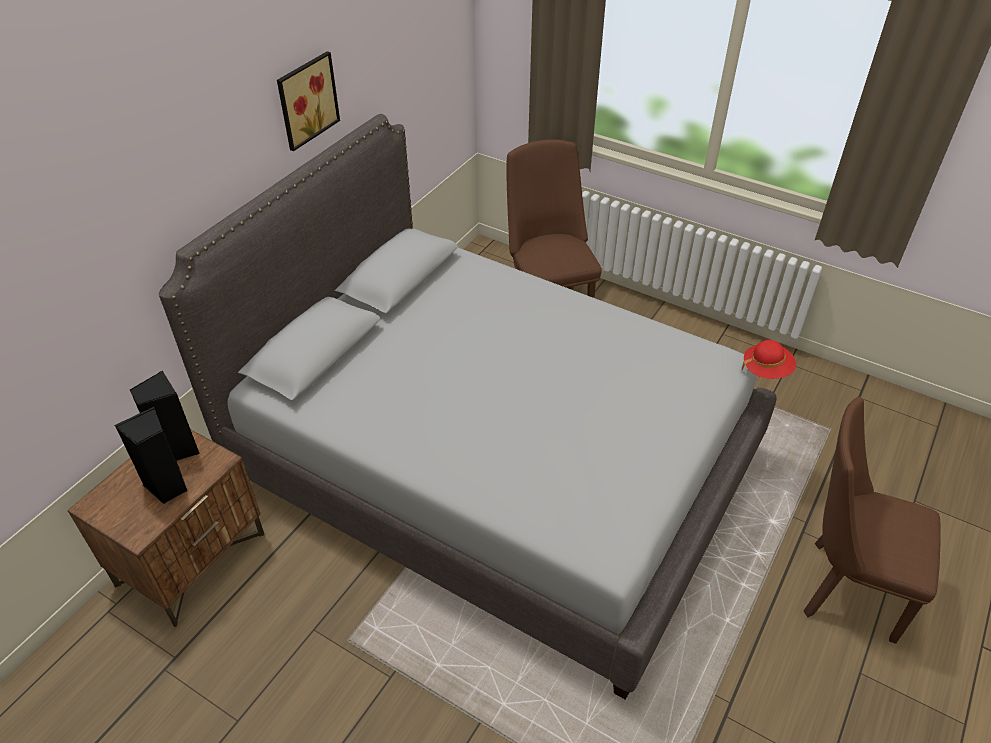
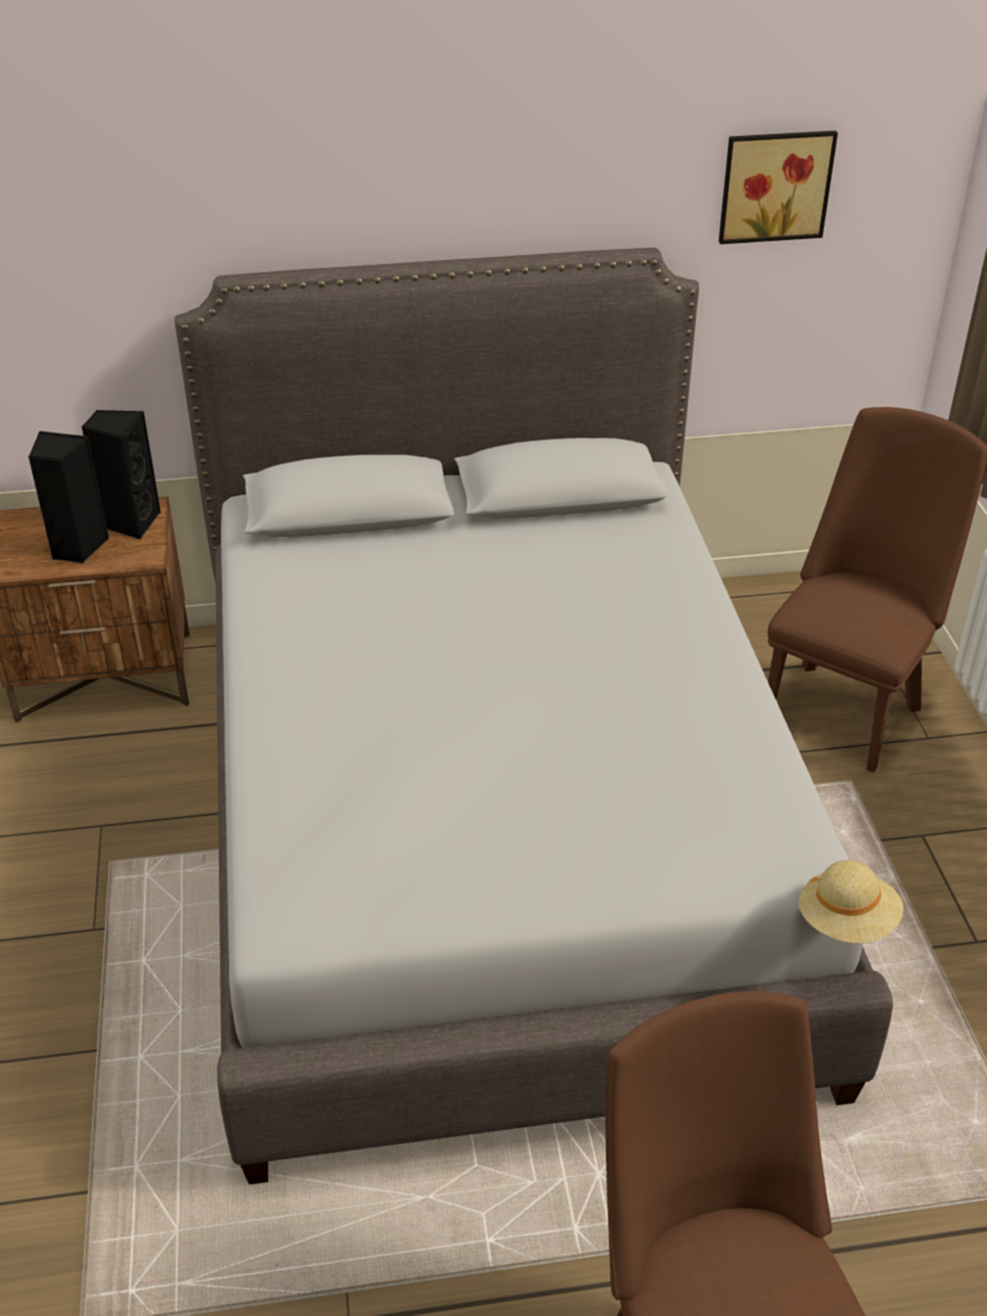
camera: 50 degrees right, 5 degrees down
(305, 100) = (520, 173): picture -> picture (774, 185)
(766, 370) = (847, 922): red hat -> beige hat

